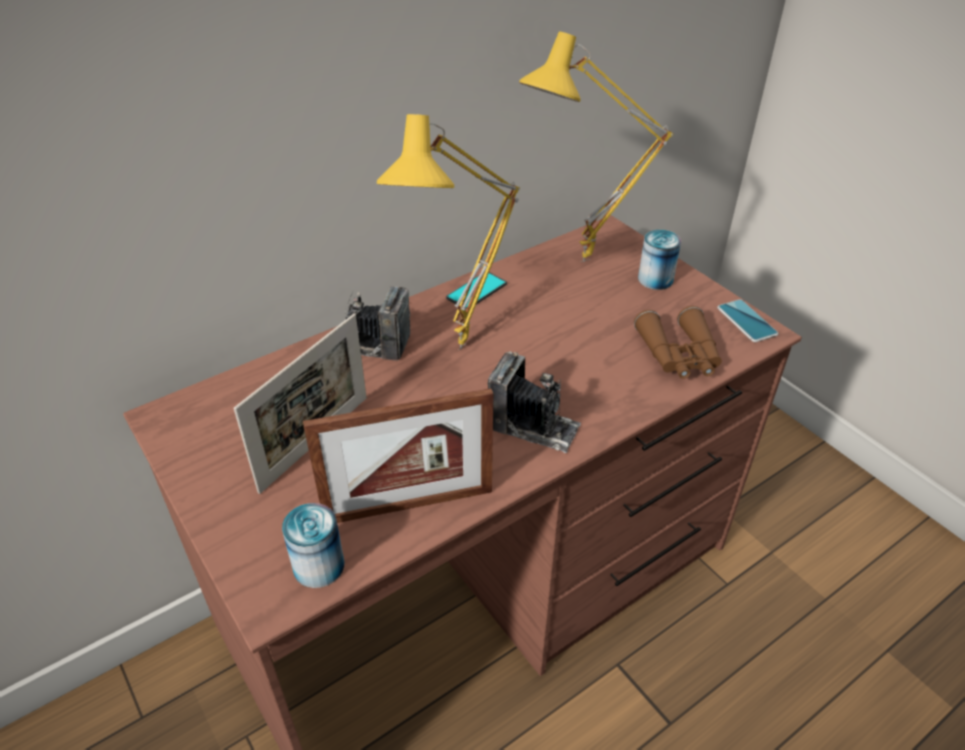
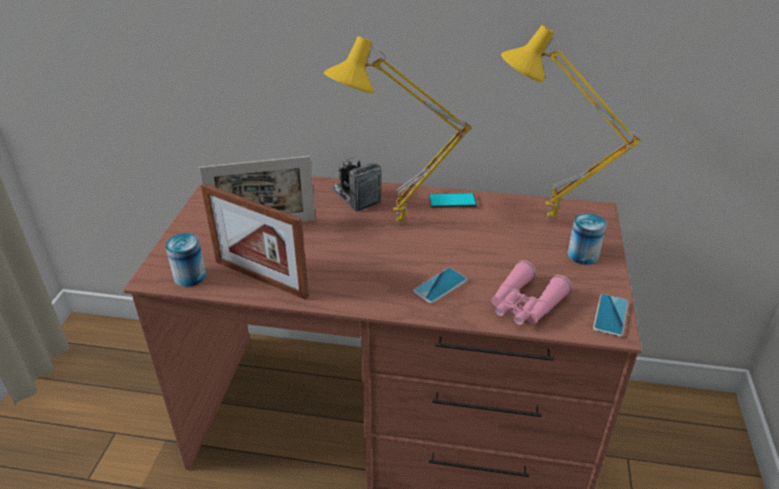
camera: 45 degrees right, 5 degrees down
(533, 426) = (375, 284): camera -> none
(591, 385) = (440, 286): none -> phone
(679, 355) = (525, 304): brown binoculars -> pink binoculars

